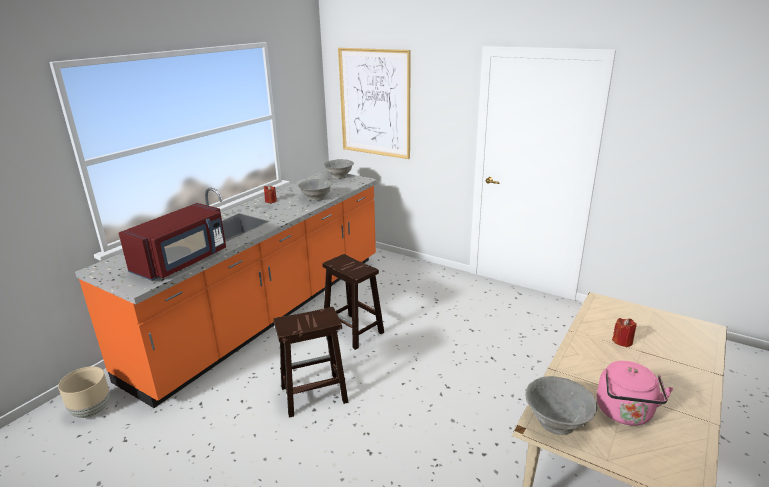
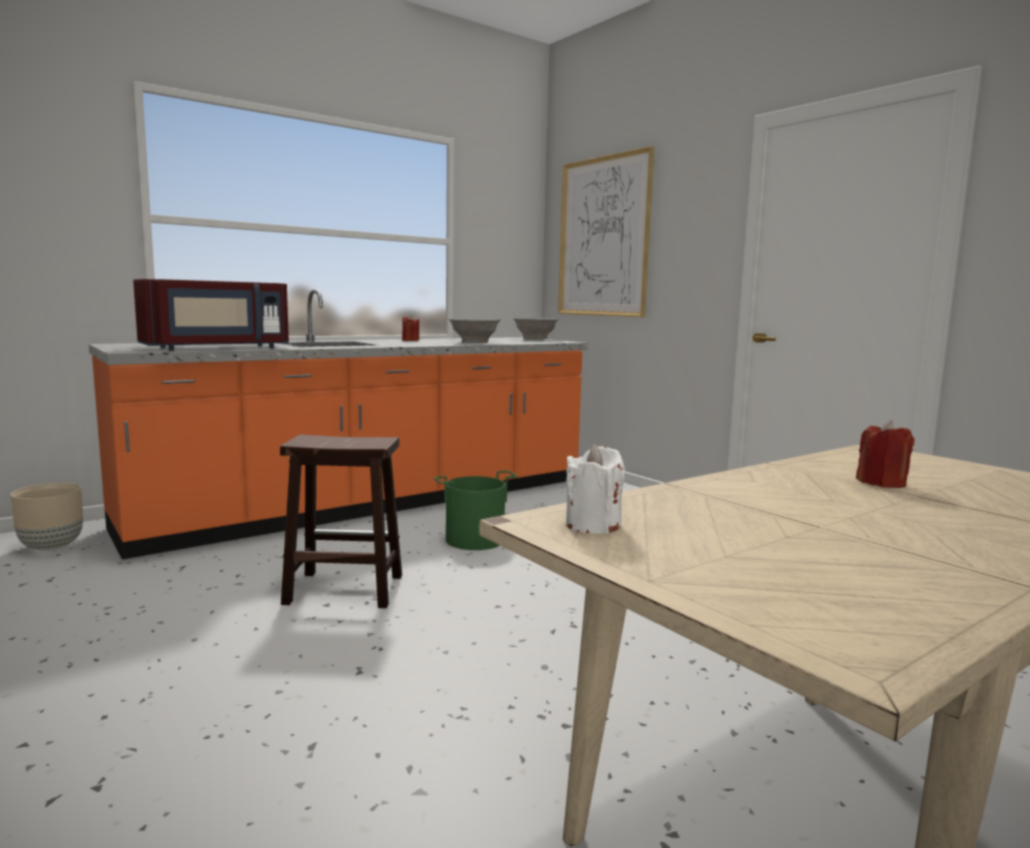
camera: 20 degrees right, 15 degrees down
(354, 331) = (475, 540): brown stool -> green bucket
(556, 422) = (593, 525): grey bowl -> white candle
(625, 414) = (782, 542): pink kettle -> none

